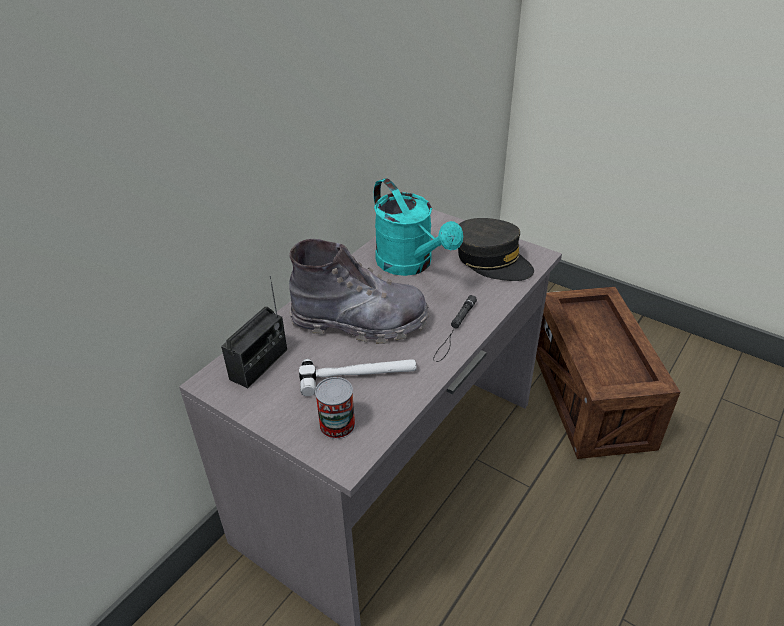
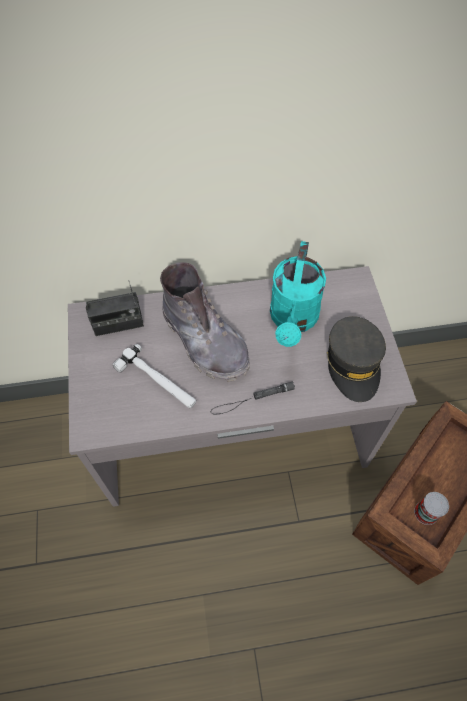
camera: 45 degrees right, 20 degrees up
(337, 425) = (109, 404): can -> can (426, 512)

